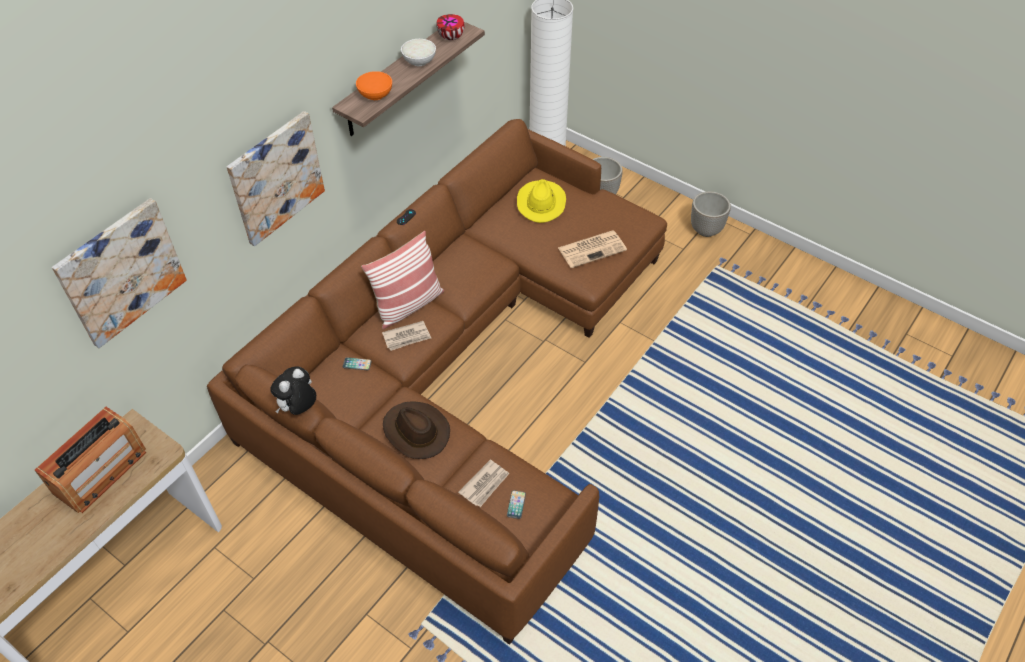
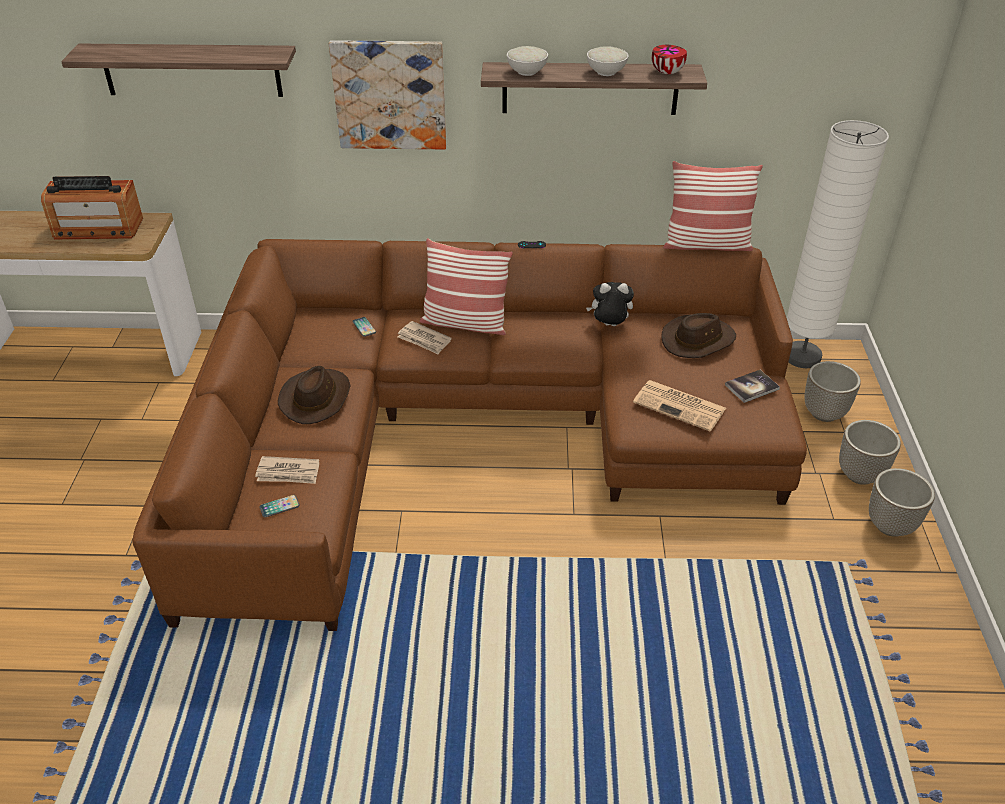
camera: 55 degrees right, 10 degrees down
(121, 272) = (191, 70): picture -> shelf
(298, 408) = (244, 291): plush toy -> plush toy (609, 326)
(376, 95) = (527, 72): orange bowl -> white bowl
(492, 137) = (706, 244): none -> pillow
(541, 202) = (698, 340): yellow hat -> brown hat
(604, 208) = (751, 387): none -> book
(661, 215) = (860, 475): none -> planter

